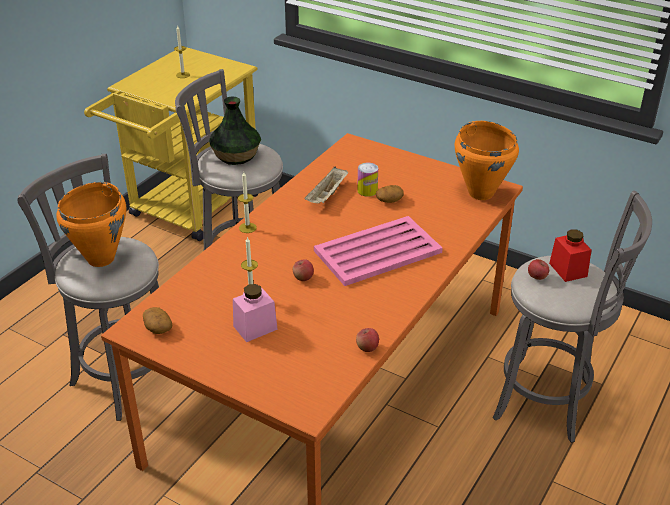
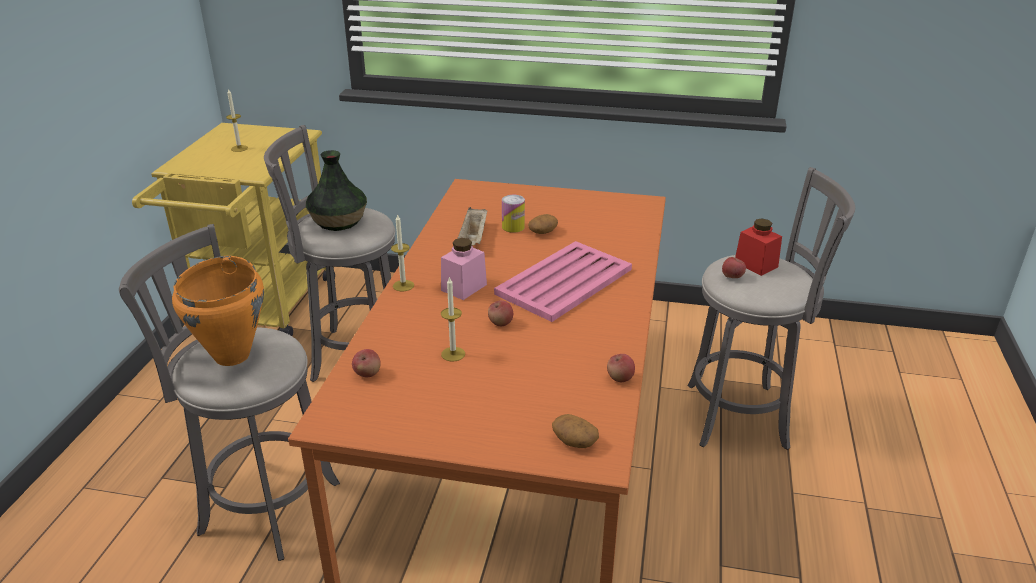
camera: 20 degrees left, 5 degrees down
(157, 328) = (359, 413): potato -> potato (574, 441)
(180, 298) = (367, 374): none -> apple
(255, 327) = (479, 386): pink jar -> pink jar (464, 287)
(481, 193) = (630, 209): orange cooking pot -> none

